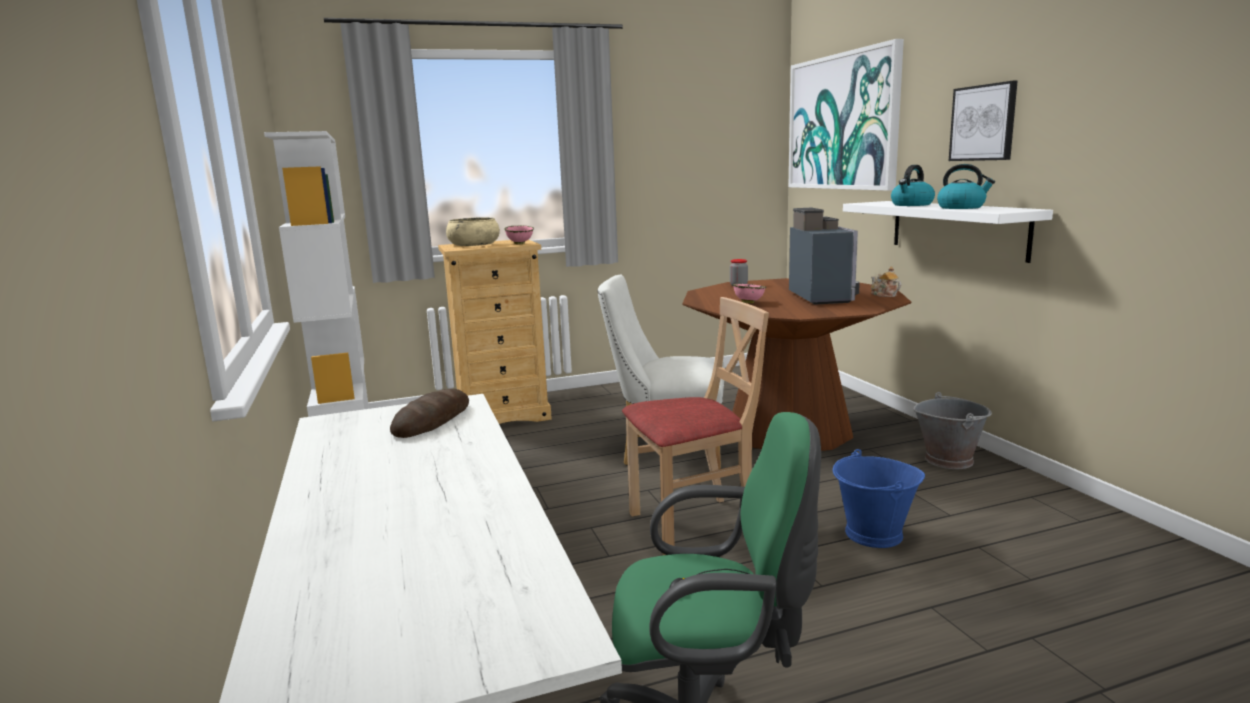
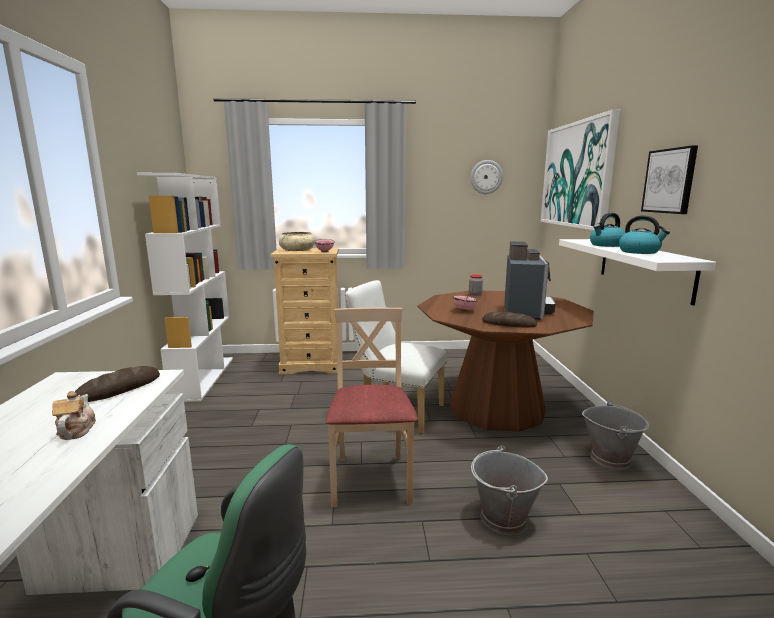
camera: 15 degrees right, 0 degrees up
(693, 525) = (371, 479): beige chair -> beige chair turned 90 degrees counterclockwise
(715, 129) = (486, 177): none -> wall clock
(819, 310) = (509, 324): none -> bread
(873, 534) = (503, 519): blue bucket -> grey bucket
(884, 295) = (576, 315): teapot -> teapot (76, 430)

